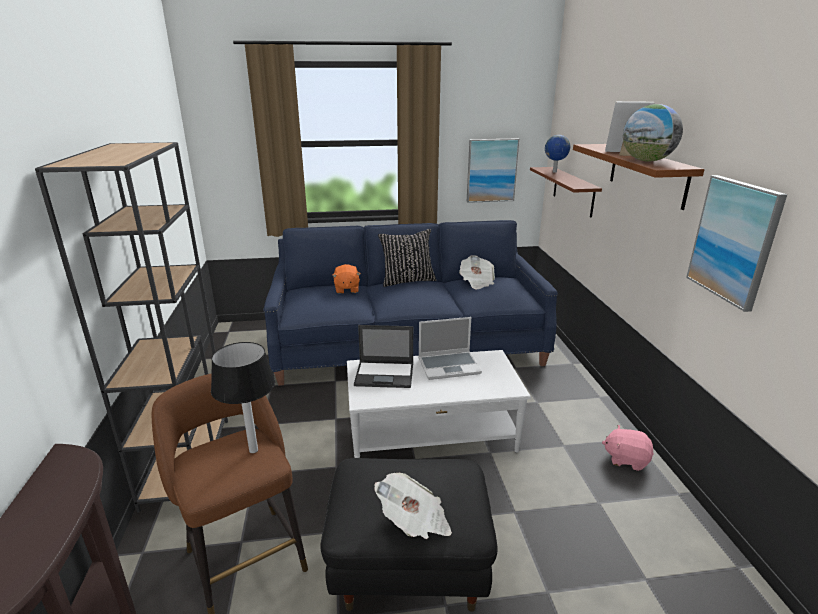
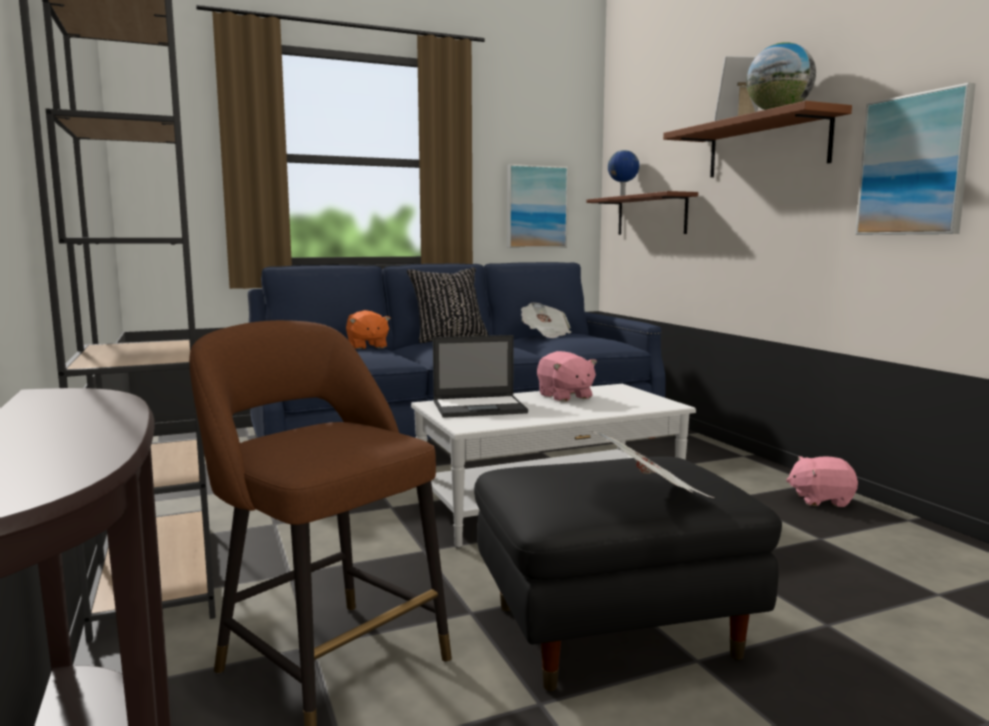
camera: 15 degrees left, 15 degrees down
(253, 449) = (362, 429): table lamp -> none
(449, 366) = (565, 396): laptop -> pink plush toy

